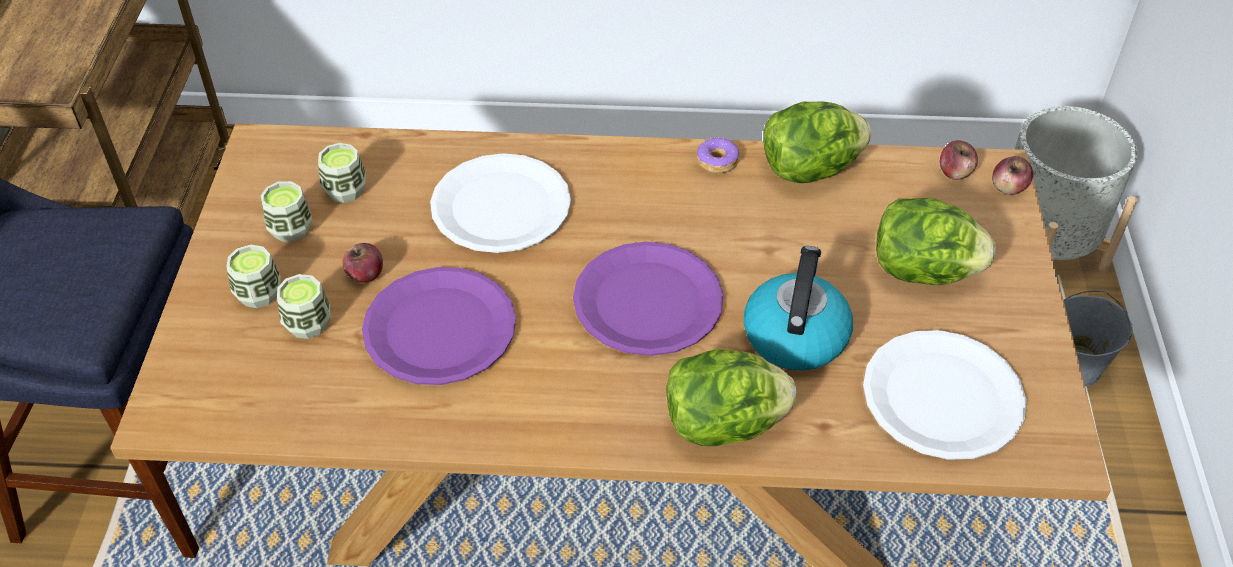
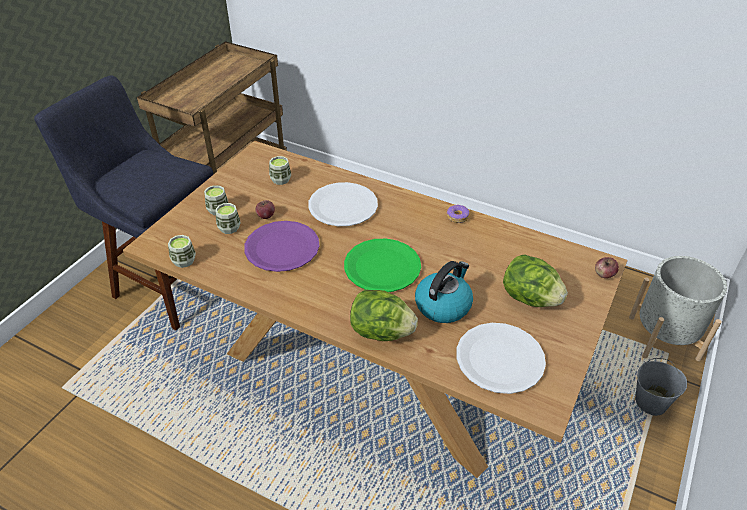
camera: 25 degrees right, 5 degrees down
(290, 229) = (248, 188): cup -> cup (184, 261)
(648, 302) = (382, 267): purple plate -> green plate
(810, 169) = (502, 234): lettuce -> none
(955, 172) = (579, 258): apple -> none

